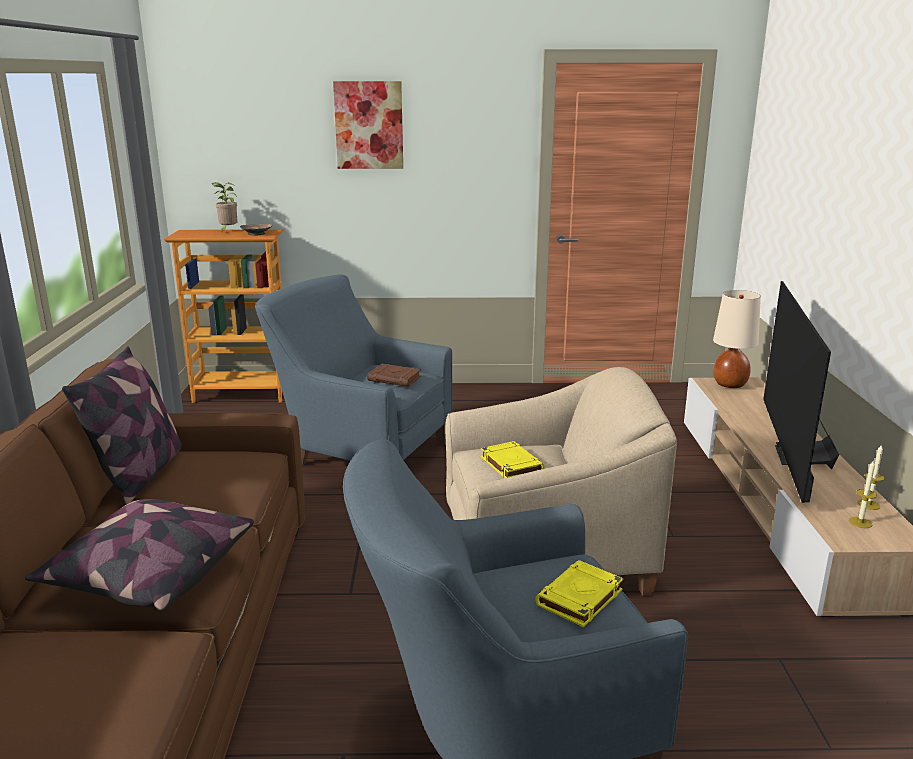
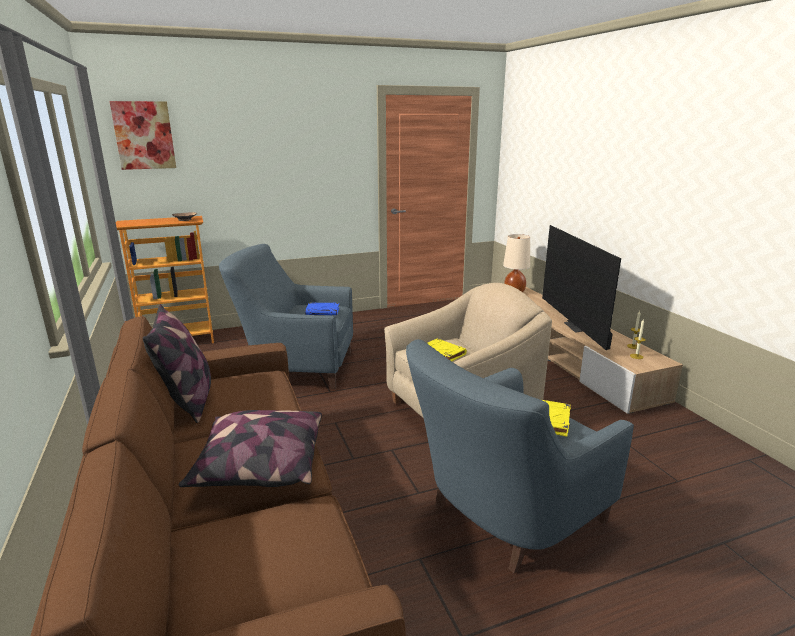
camera: 20 degrees left, 0 degrees up
(228, 231) = (159, 219): potted plant -> none
(369, 125) = (261, 137): picture -> picture (144, 135)
(395, 379) = (323, 311): brown book -> blue book

